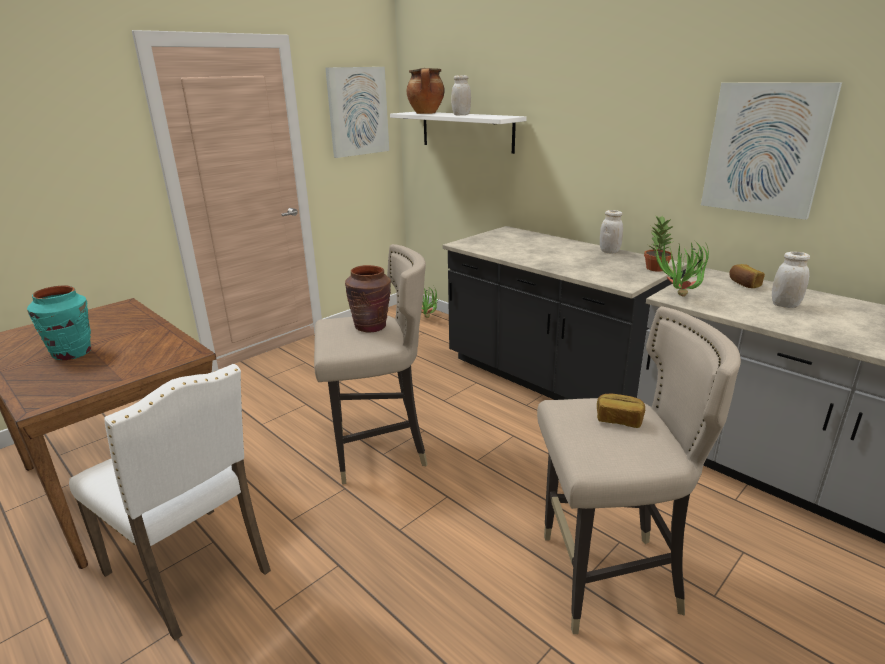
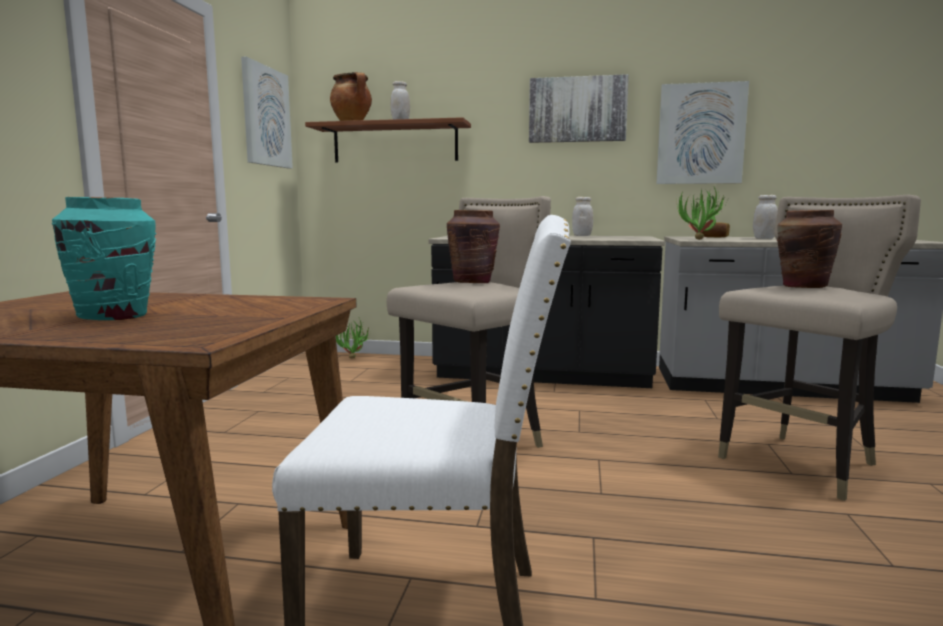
camera: 35 degrees left, 15 degrees down
(466, 131) = (395, 143): white shelf -> brown shelf
(619, 420) = (803, 286): bread -> brown vase
(626, 108) = (577, 110): none -> picture
(655, 268) = (639, 237): potted plant -> none

